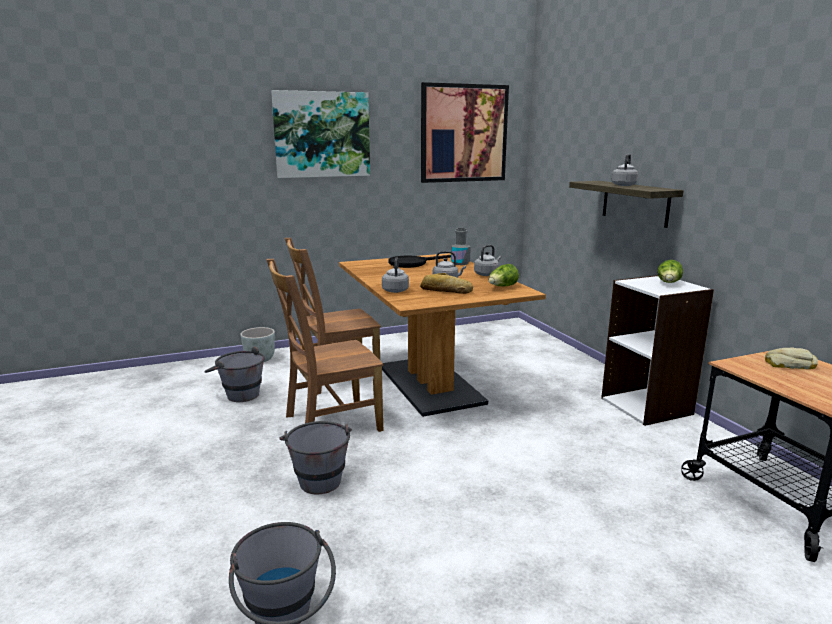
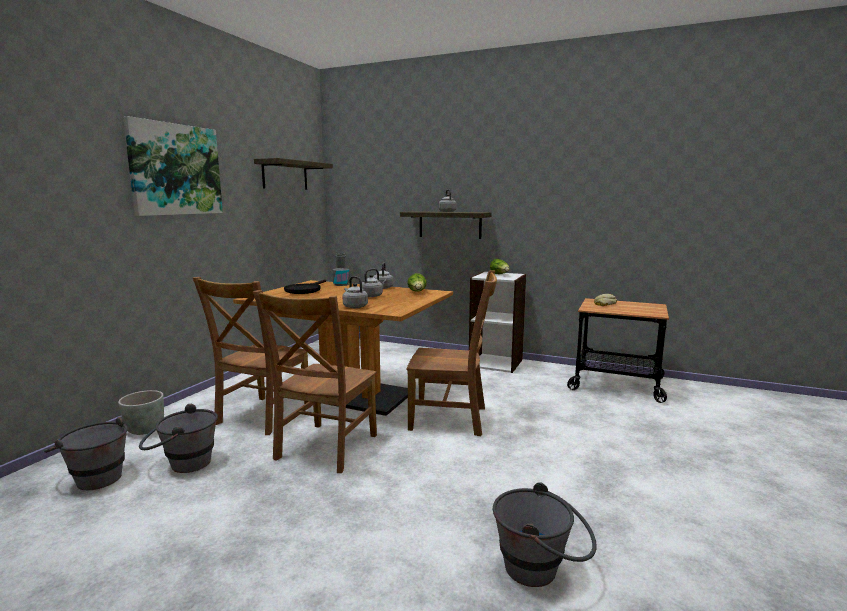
camera: 45 degrees left, 5 degrees down
(319, 477) = (391, 484): grey bucket -> grey bucket (94, 477)
(445, 290) = (389, 300): bread -> none
(464, 133) = (285, 175): picture -> shelf
(473, 447) = (452, 419): none -> brown chair

